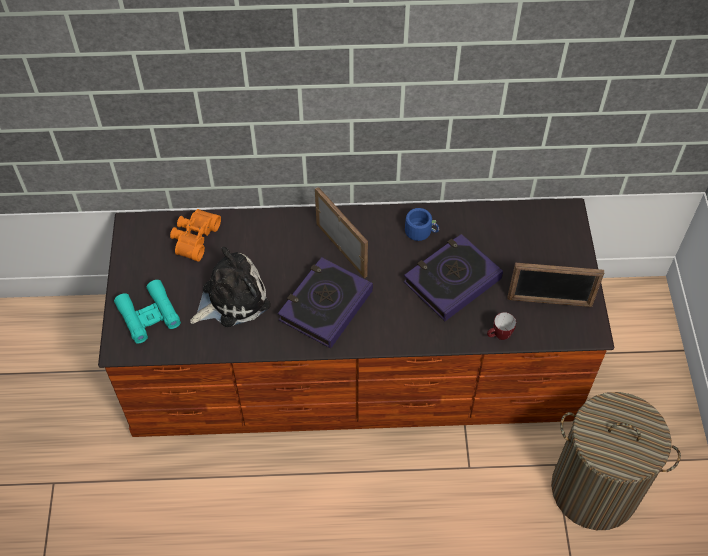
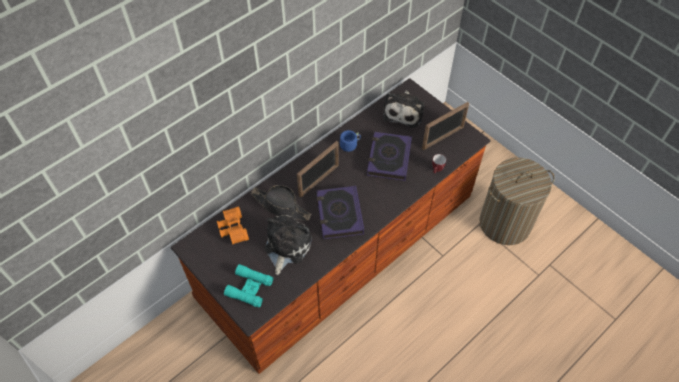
camera: 40 degrees left, 0 degrees up
(270, 250) = (281, 206): none -> black hat
(341, 249) = (319, 180): picture frame -> picture frame turned 120 degrees clockwise
(530, 236) = (404, 112): none -> plush toy

